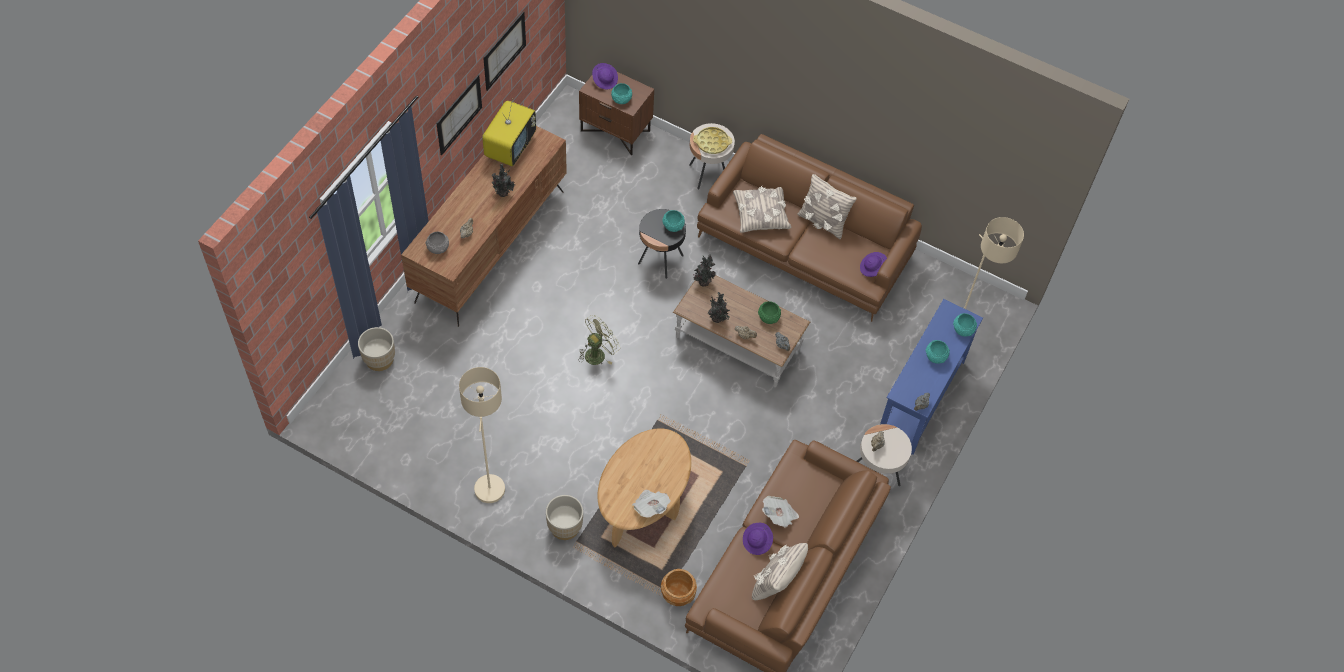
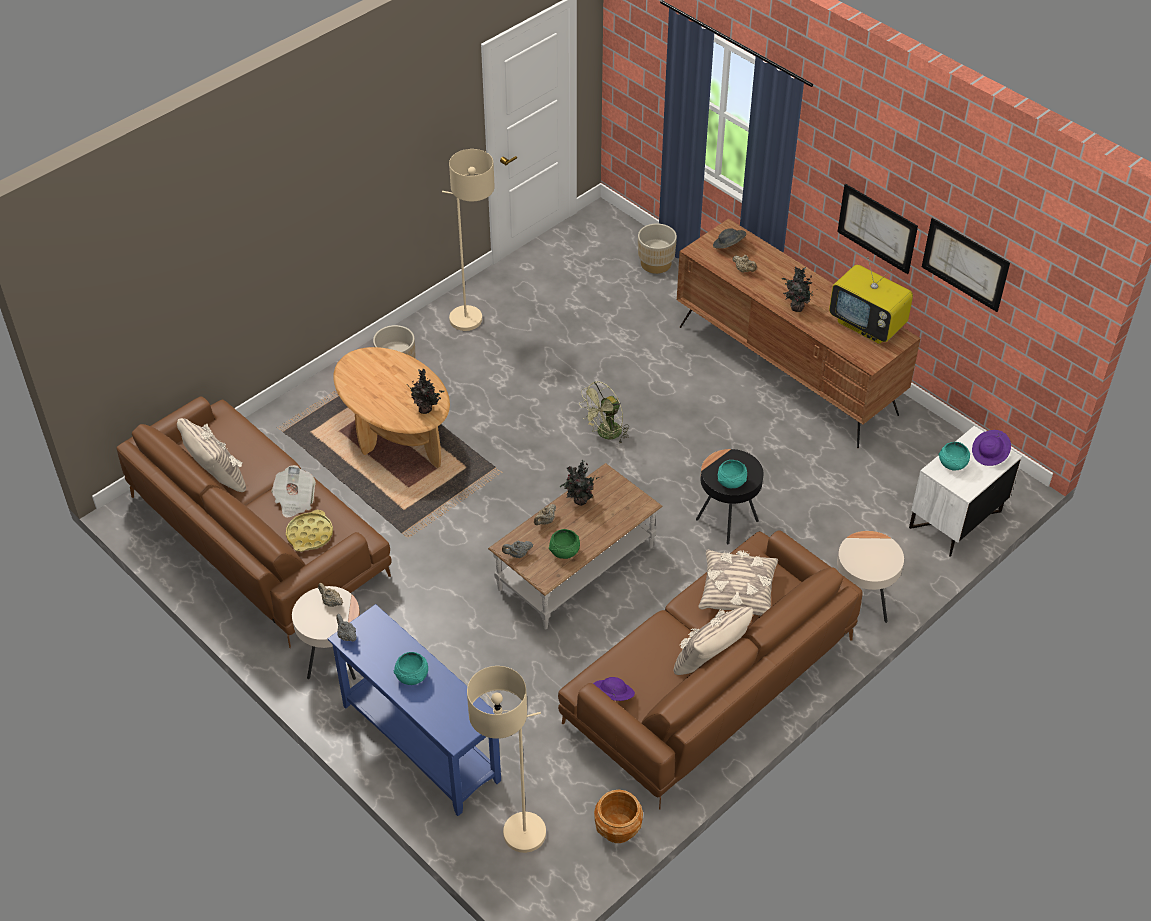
camera: 110 degrees right, 10 degrees down
(438, 248) = (728, 246): grey bowl -> grey hat
(598, 353) = (605, 434): green fan -> green fan turned 75 degrees clockwise
(616, 130) = (956, 520): brown nightstand -> white nightstand
(650, 507) = (352, 385): newspaper -> none
(678, 595) = (275, 438): brown planter -> brown planter (618, 829)
(703, 281) = (641, 500): potted plant -> potted plant (426, 409)
(712, 142) = (866, 554): yellow tray -> yellow tray (310, 534)
(757, 542) = (273, 472): purple hat -> none
(963, 329) = (442, 723): turquoise bowl -> none

